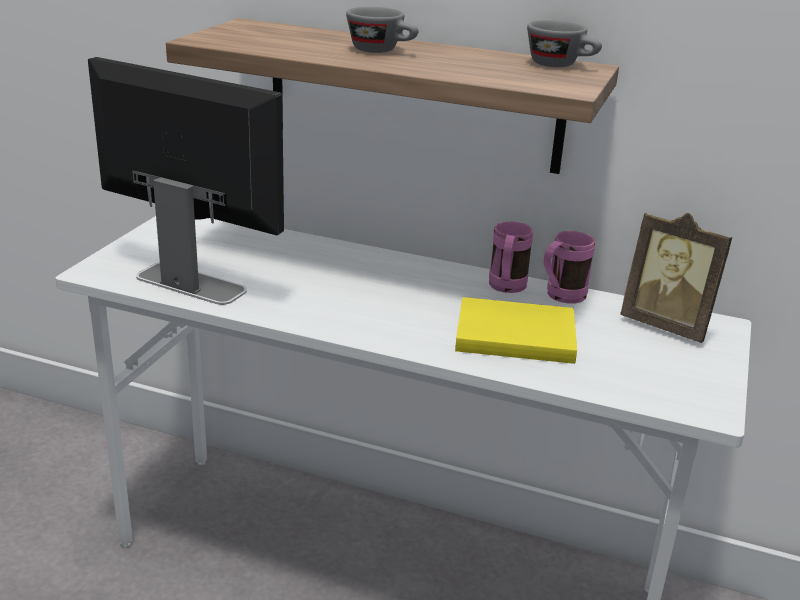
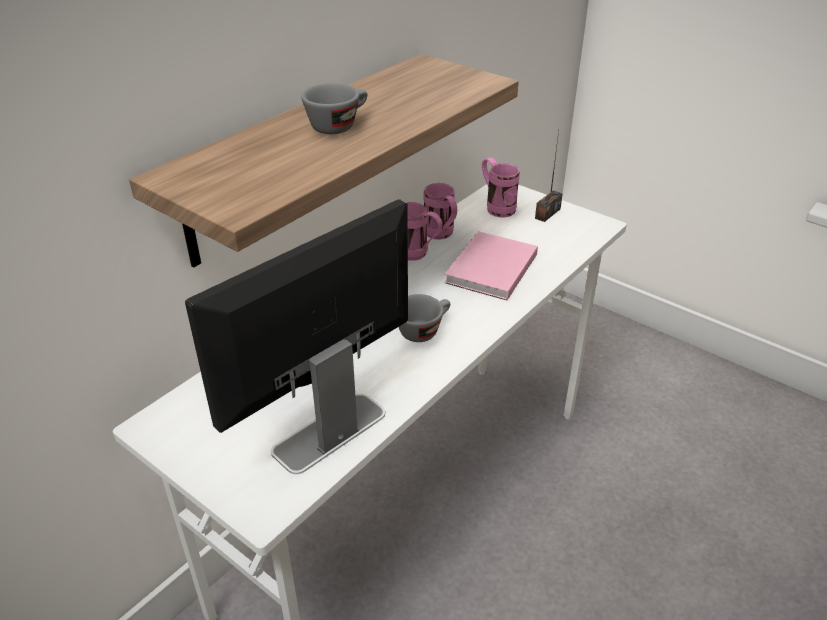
camera: 70 degrees left, 10 degrees up
(512, 334) = (489, 269): yellow book -> pink book
(561, 65) = (417, 70): grey cup -> grey cup (423, 330)
(667, 325) = (496, 207): picture frame -> pink mug
(692, 364) = (547, 213): none -> radio

